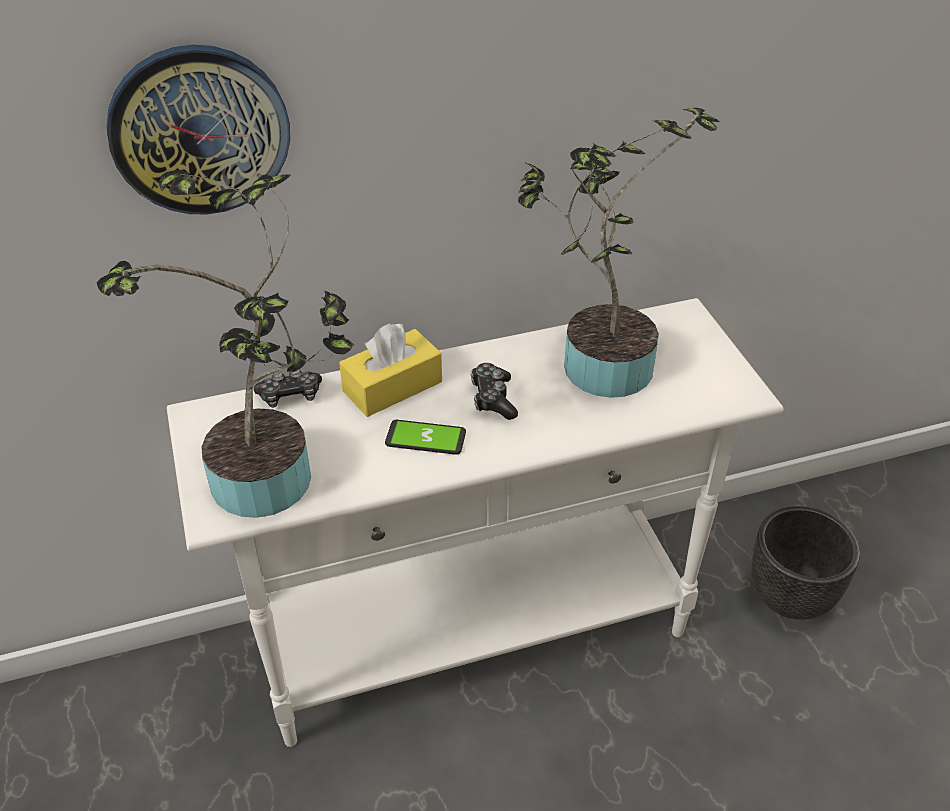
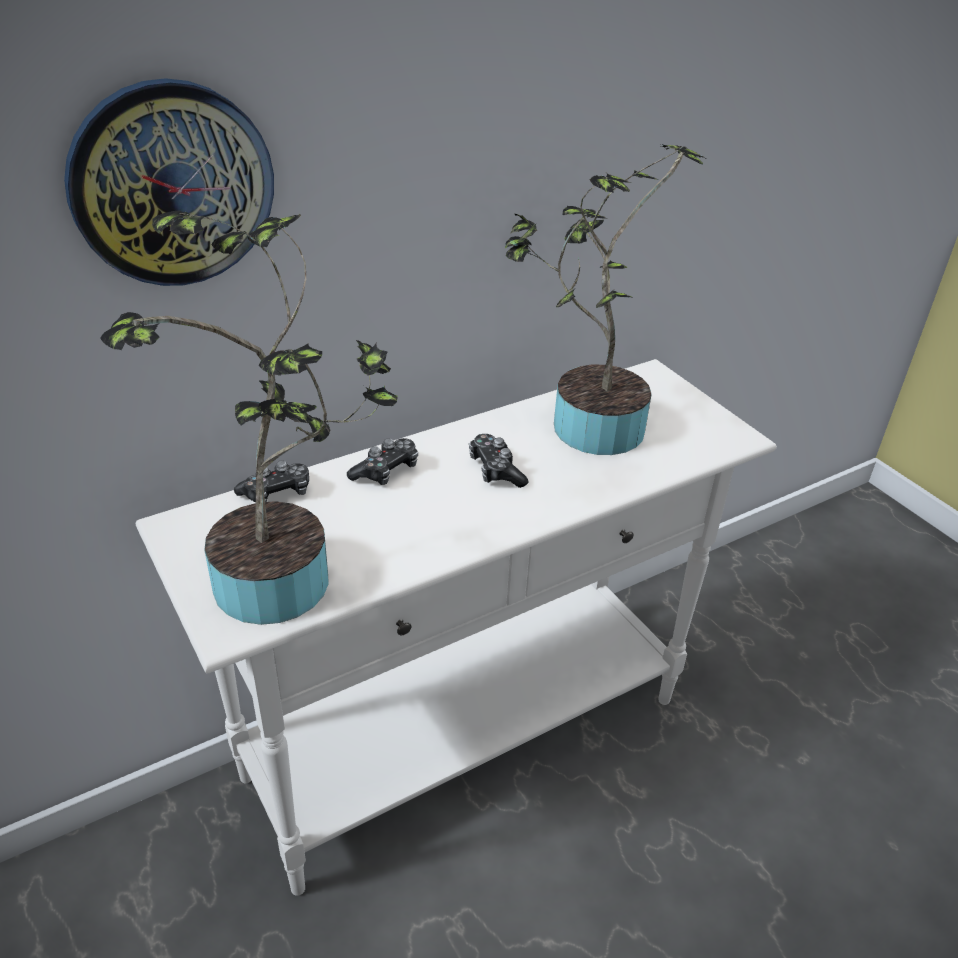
camera: 15 degrees left, 5 degrees down
(392, 386) = (386, 471): yellow tissue box -> game controller
(425, 438) = (440, 517): phone -> none
(790, 598) = (755, 650): black planter -> none

